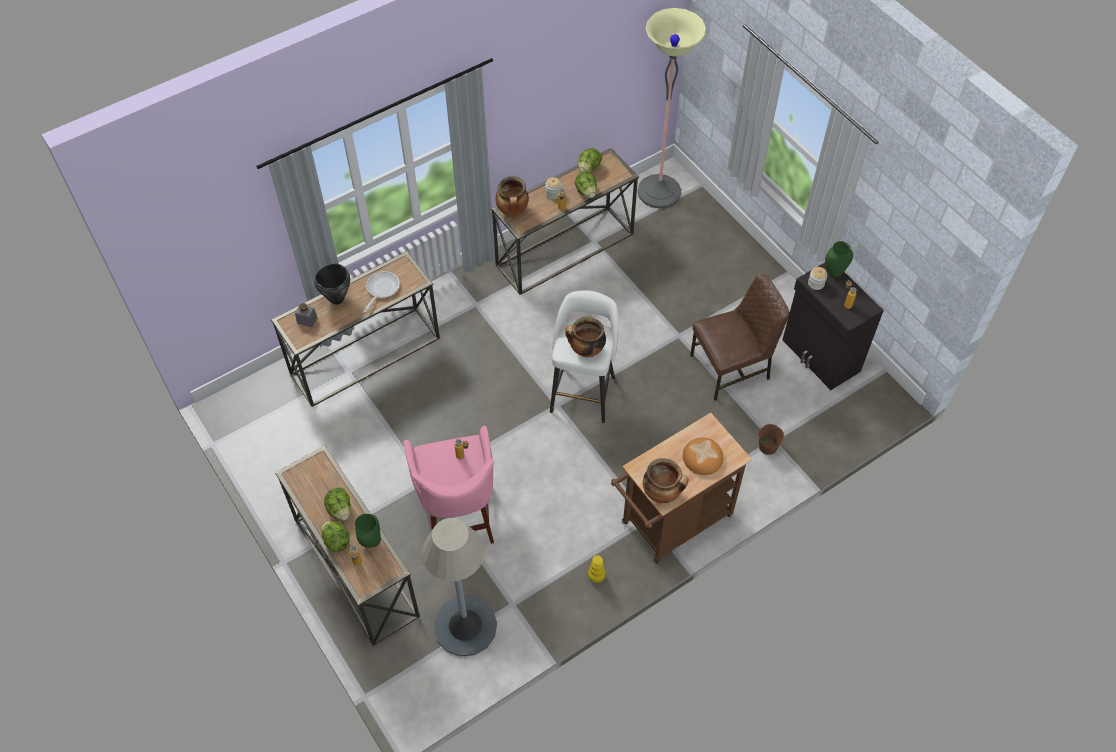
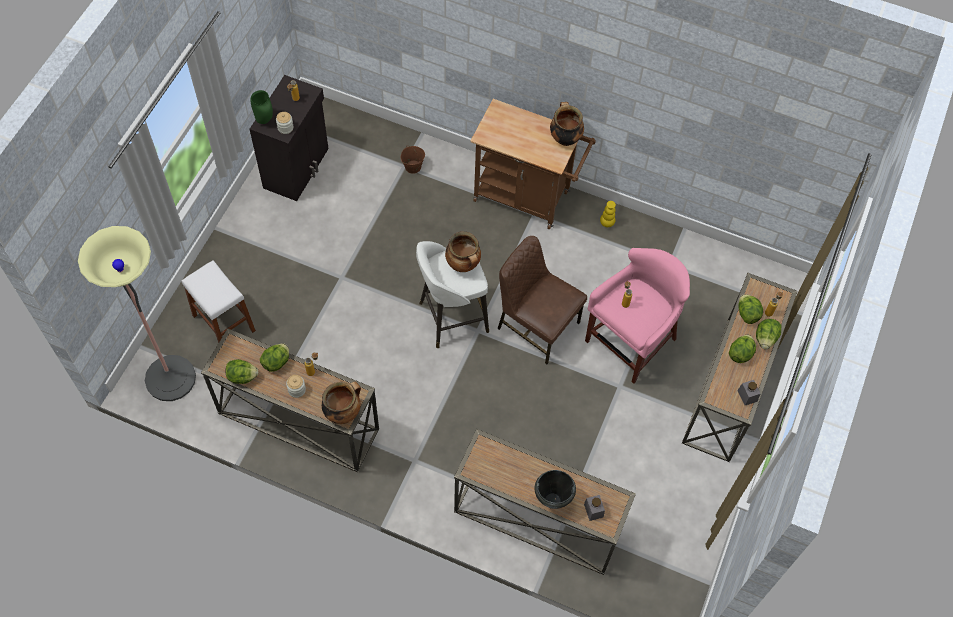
camera: 125 degrees left, 5 degrees up
(300, 487) = (747, 396): none -> grey jar
(370, 542) = (747, 314): green vase -> lettuce
(381, 289) = (514, 469): frying pan -> none
(465, 626) = (710, 285): grey floor lamp -> none
(687, 241) = (224, 323): none -> white stool
(703, 458) = (515, 127): bread -> none
(731, 368) = (351, 223): brown chair -> brown chair (536, 325)

